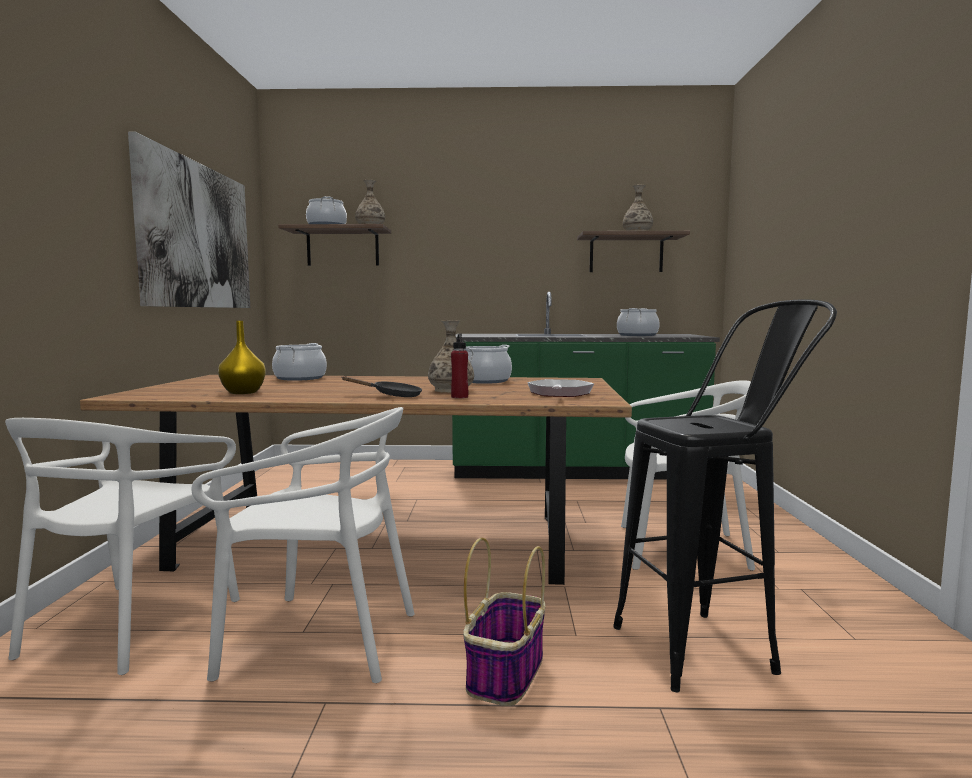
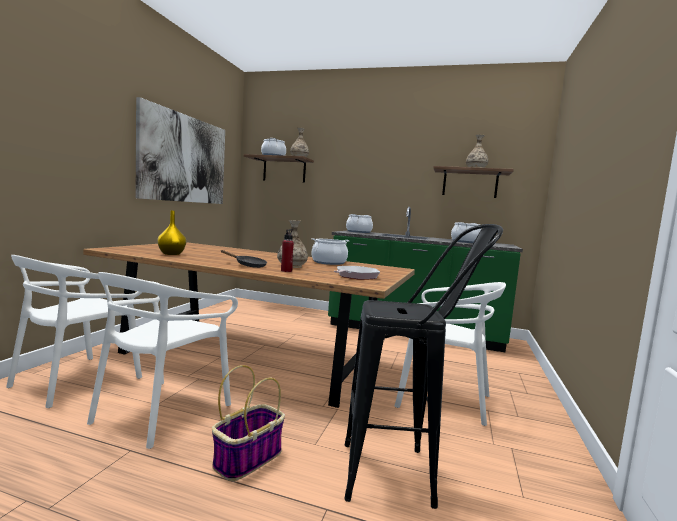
camera: 15 degrees right, 0 degrees up
(300, 378) = (224, 249): cooking pot -> cooking pot (359, 232)
(320, 640) = (162, 411): white chair -> white chair turned 90 degrees clockwise

